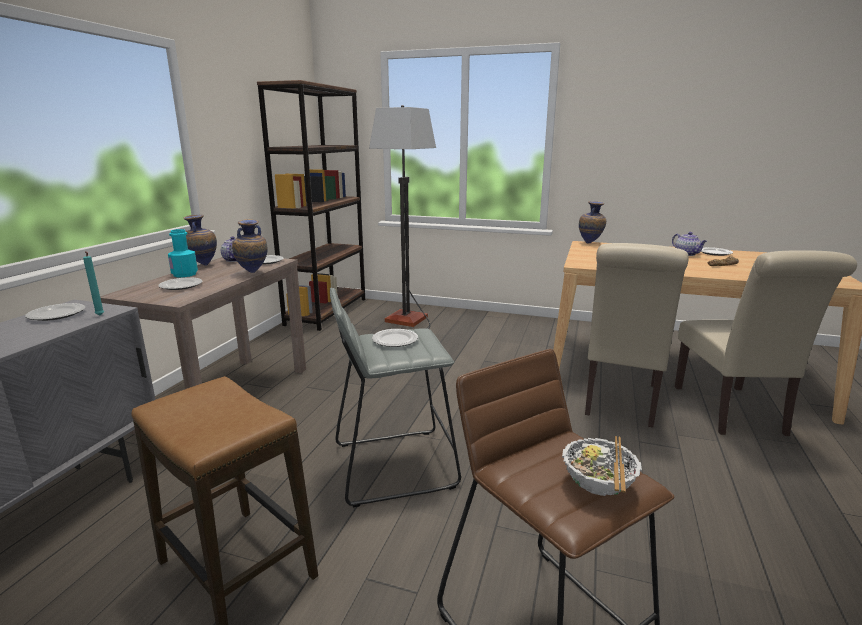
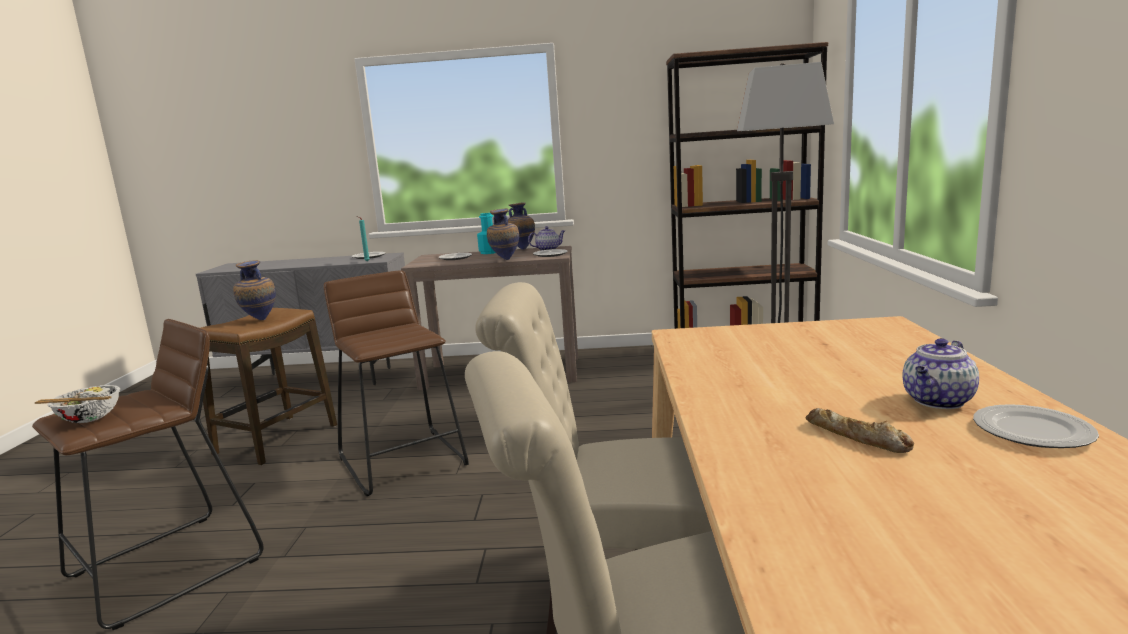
camera: 75 degrees right, 5 degrees down
(394, 464) = (404, 460): grey stool -> brown stool
(395, 340) = (397, 332): plate -> none
(590, 243) = (892, 327): vase -> vase (259, 321)

